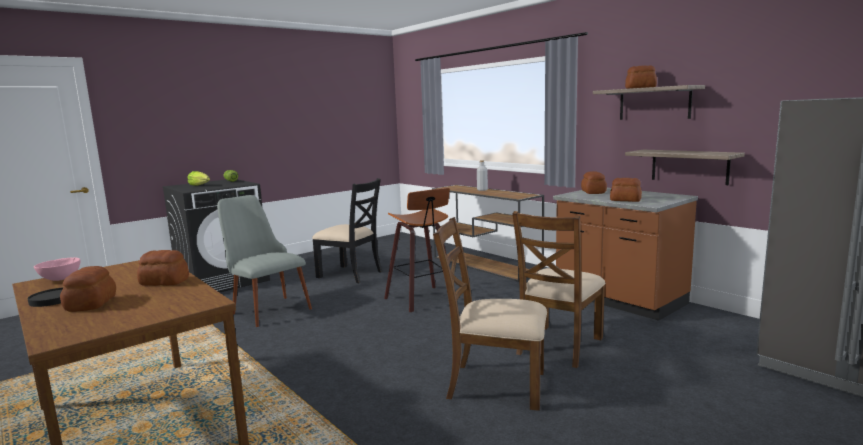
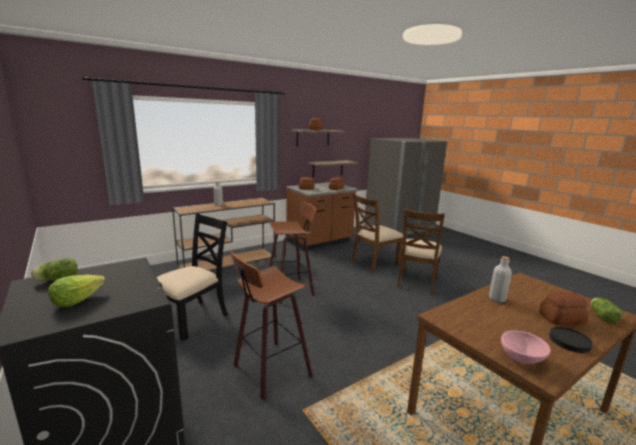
camera: 85 degrees left, 5 degrees up
(67, 327) = (601, 316): none -> lettuce
(164, 282) = (497, 299): bread -> grey bottle
(265, 308) = (269, 371): grey chair -> stool
(558, 345) = (374, 263): brown chair -> brown chair turned 105 degrees clockwise

